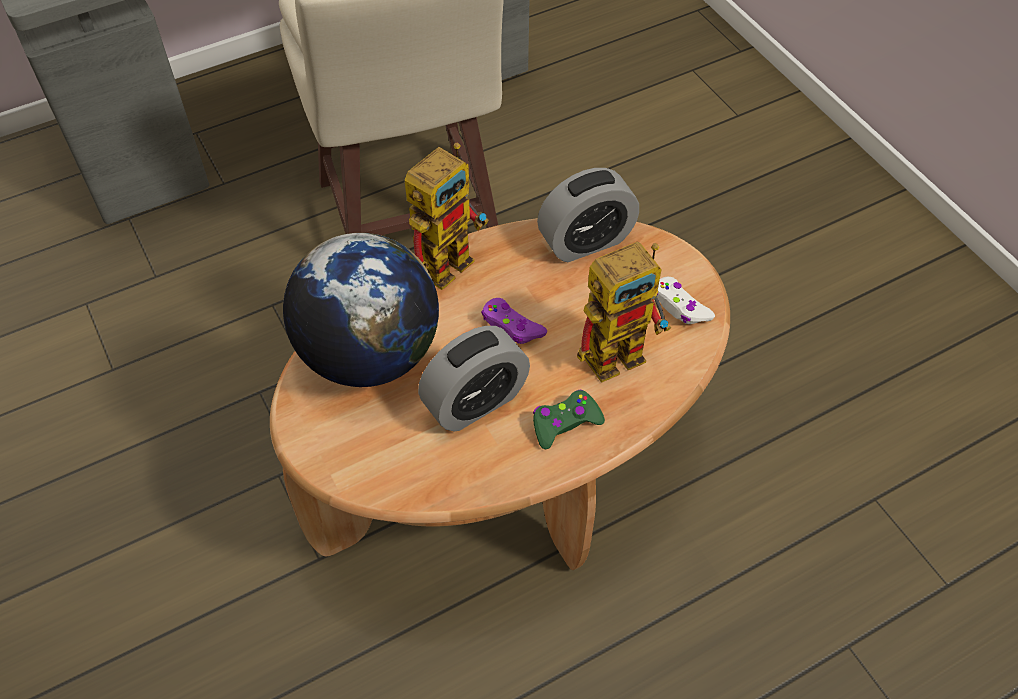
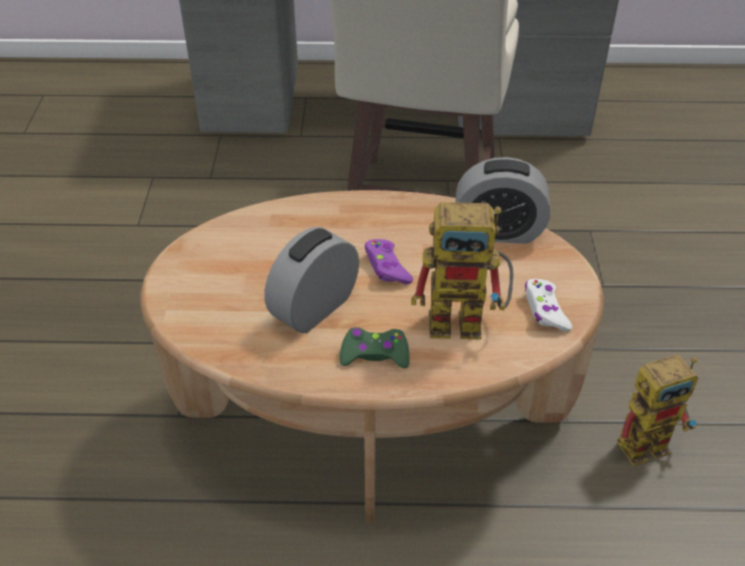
camera: 30 degrees right, 10 degrees down
(369, 354) = (261, 242): globe -> none
(449, 256) = (377, 200): toy robot -> toy robot (650, 440)
(475, 402) = (314, 308): alarm clock -> alarm clock turned 135 degrees clockwise

